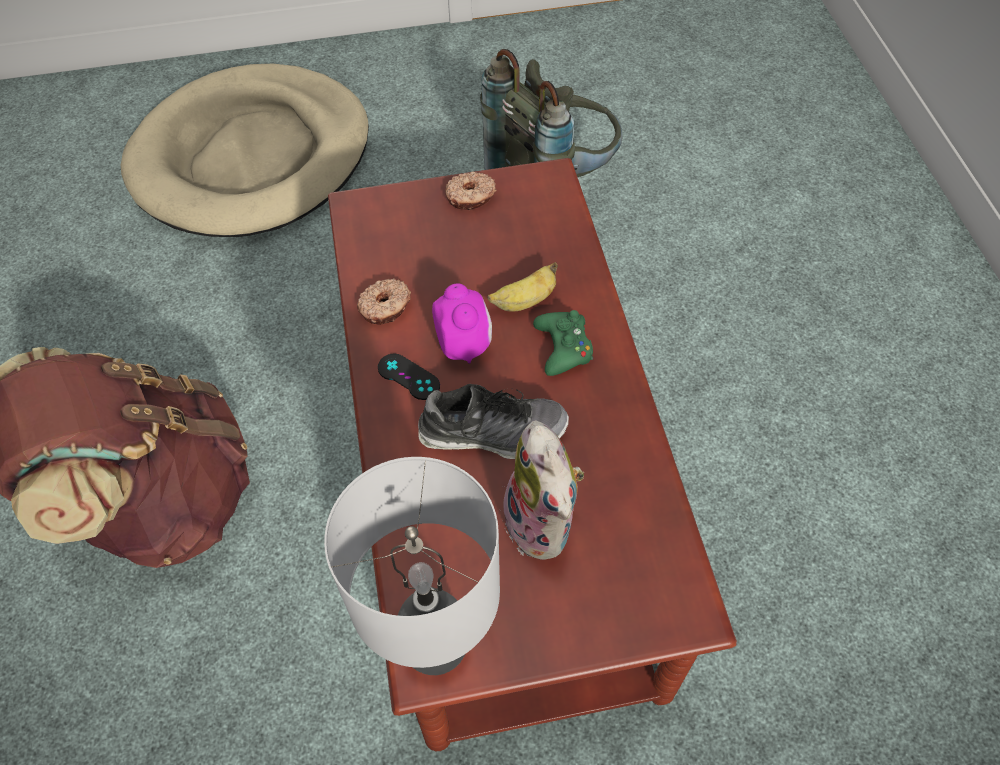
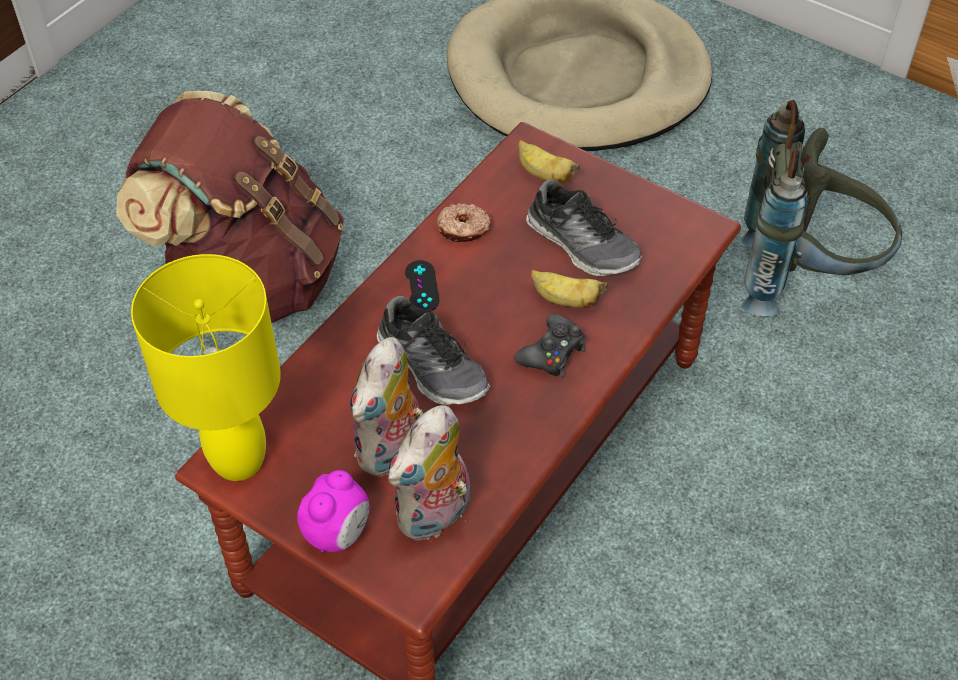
camera: 45 degrees right, 5 degrees down
(395, 221) = (544, 175): none -> banana
(437, 645) = (240, 460): grey table lamp -> yellow table lamp
(464, 345) = (485, 295): alarm clock -> alarm clock (338, 533)
(470, 197) = (621, 197): donut -> none
(486, 251) = (582, 244): none -> shoe
(563, 347) = (552, 353): green game controller -> black game controller
(635, 544) = (435, 516): none -> plush toy

